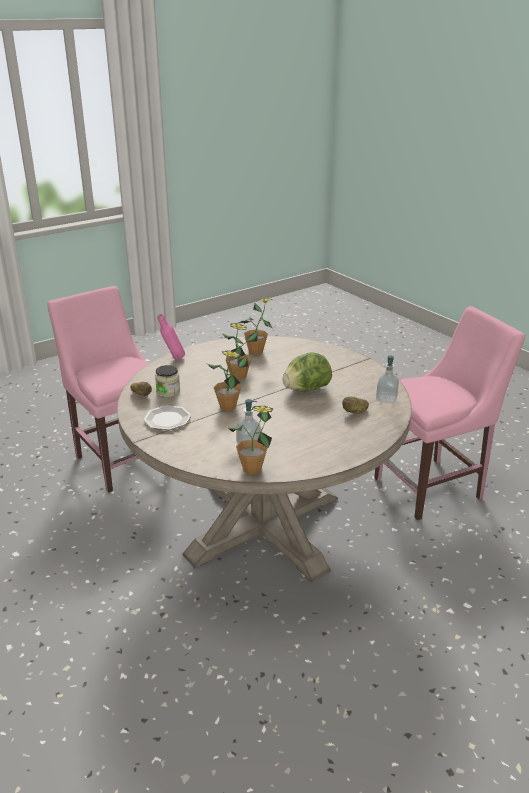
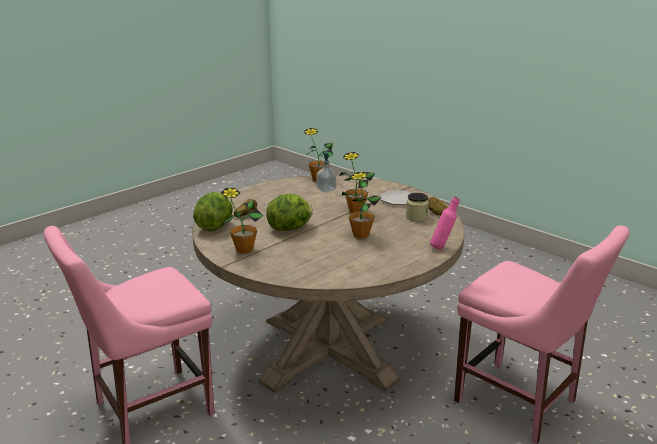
camera: 170 degrees right, 5 degrees down
(256, 351) = (356, 263): potted plant -> potted plant (244, 250)
(386, 398) = (215, 226): soap dispenser -> lettuce

